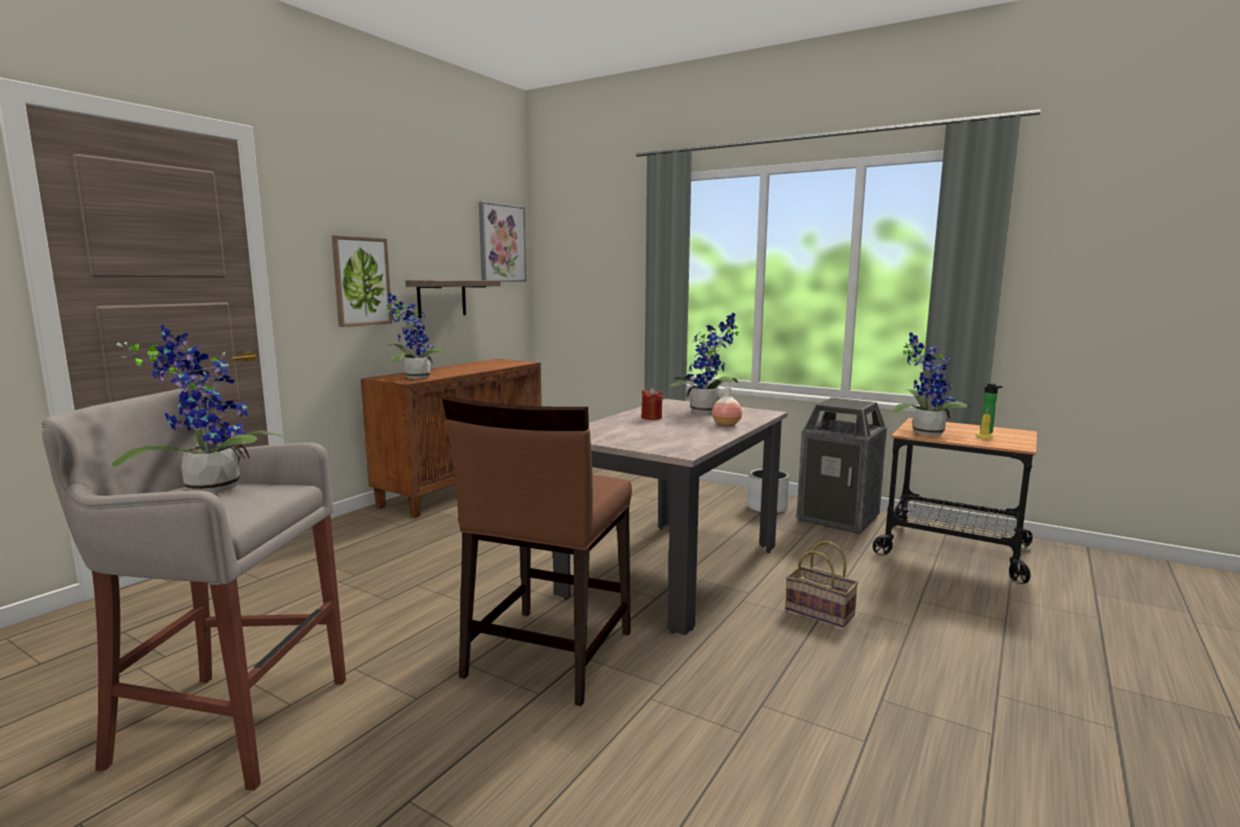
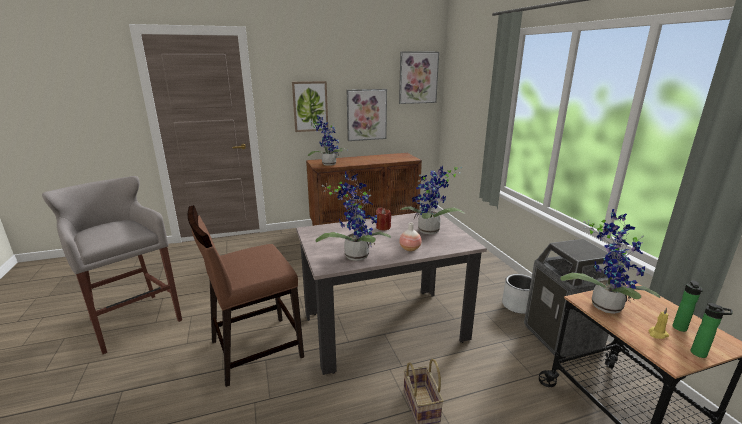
camera: 40 degrees right, 10 degrees up
(209, 487) = (123, 224): potted plant -> potted plant (355, 254)
(441, 298) = (366, 114): shelf -> picture
(1022, 440) = (701, 354): none -> bottle

